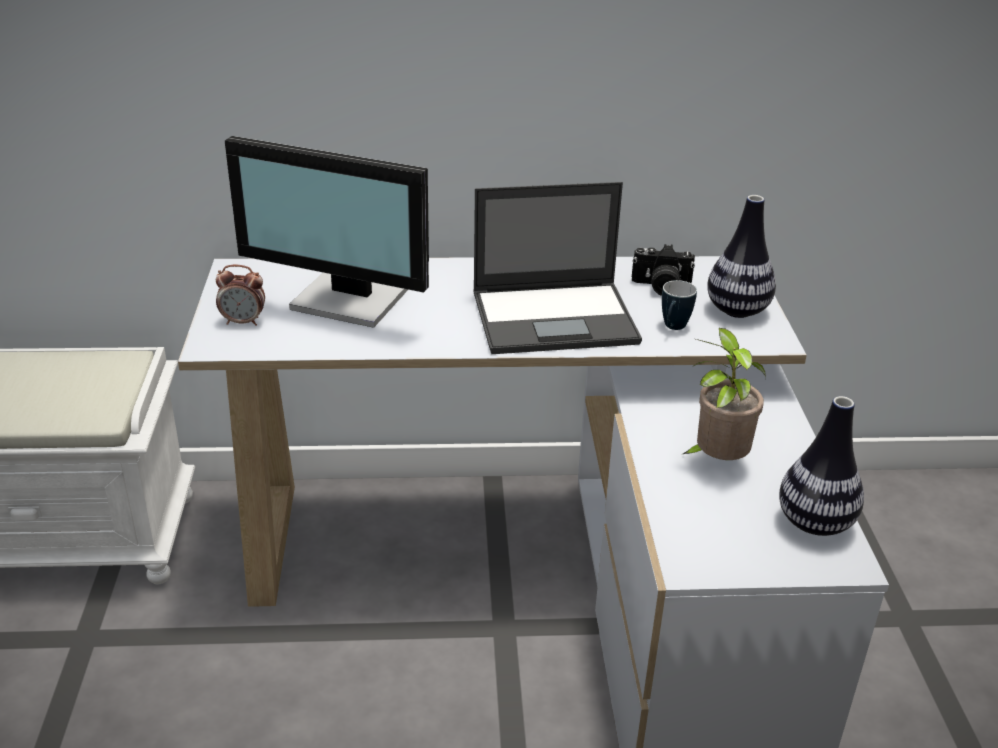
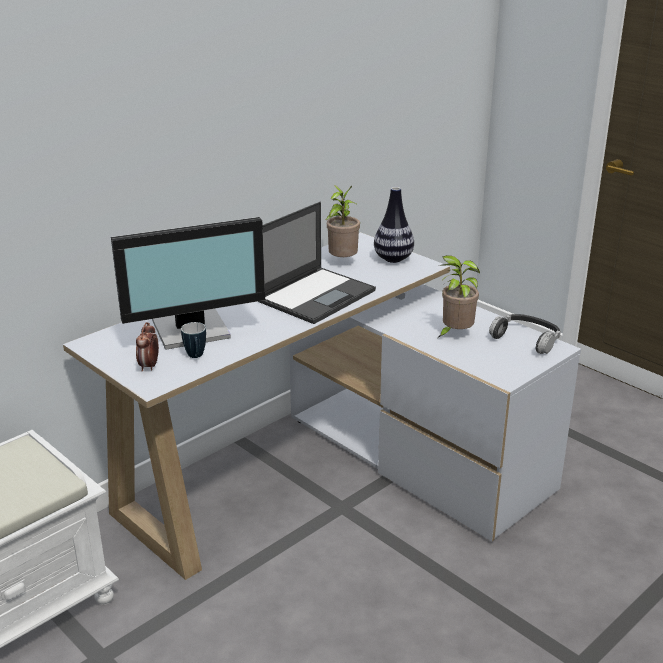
camera: 40 degrees left, 5 degrees down
(243, 322) = (149, 366): alarm clock -> alarm clock turned 135 degrees clockwise
(660, 287) = (342, 262): camera -> potted plant
(673, 328) = (378, 278): mug -> mug (196, 357)
(815, 523) = (526, 339): vase -> headphones

